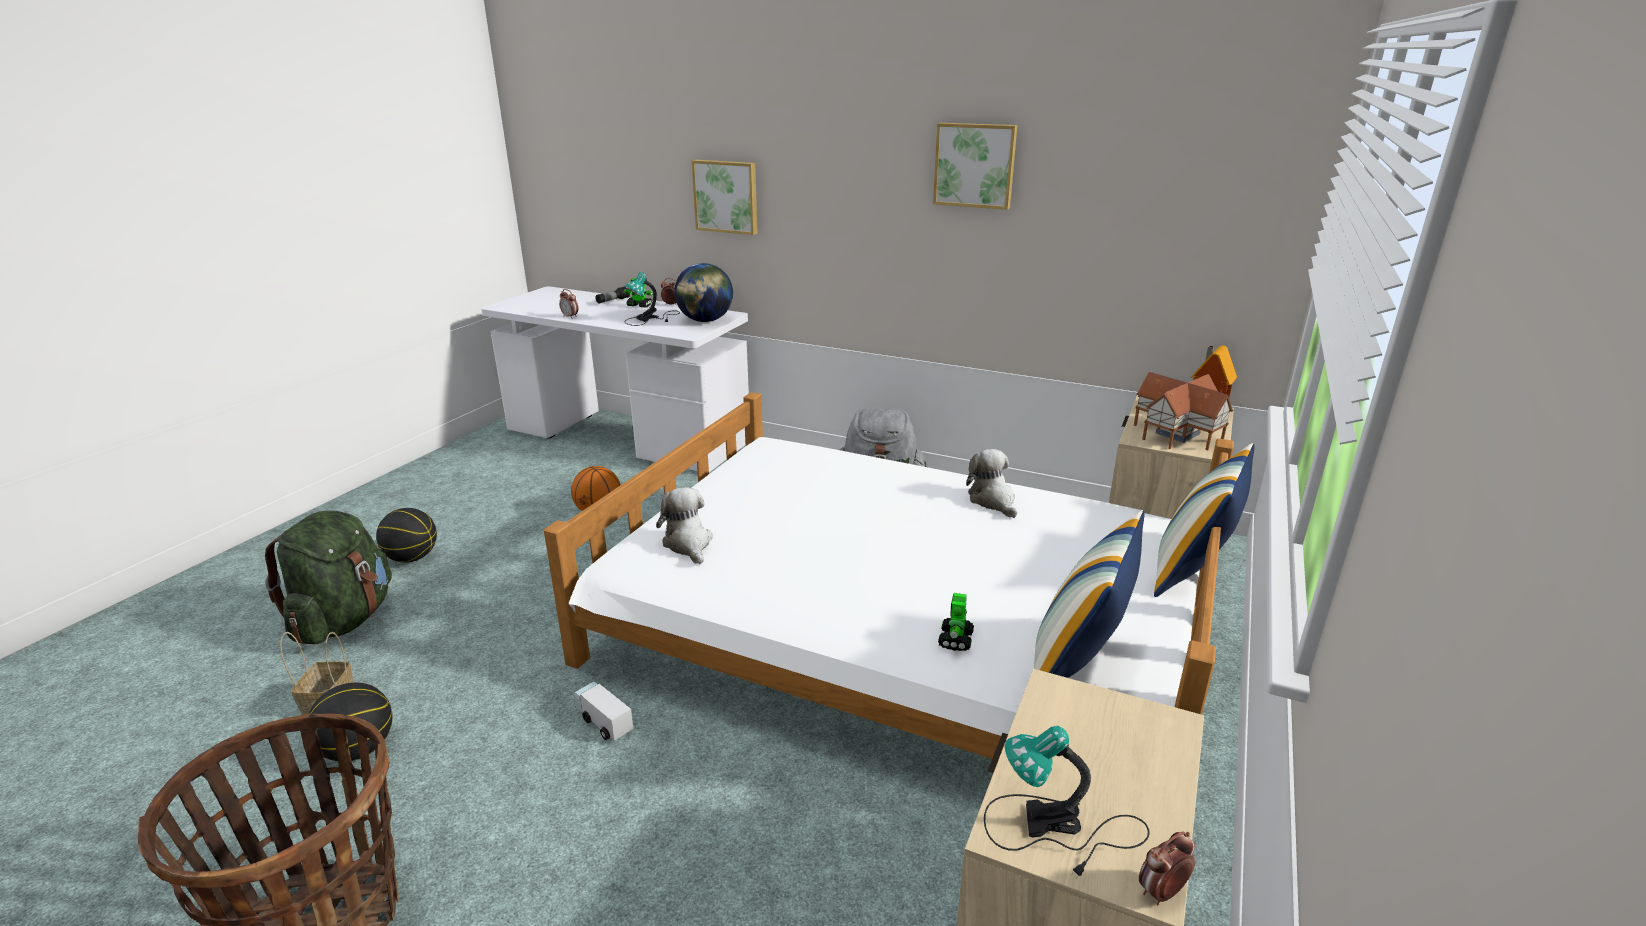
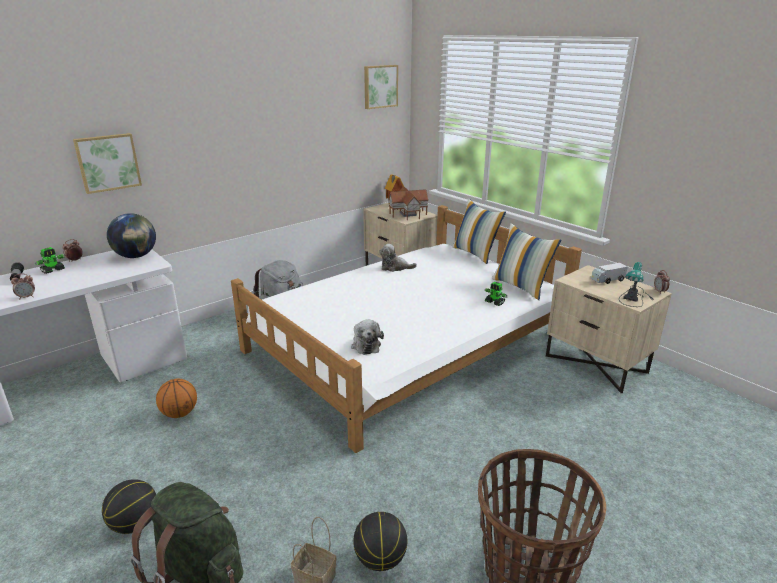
camera: 65 degrees left, 0 degrees up
(604, 721) = (417, 445): toy truck -> toy truck (607, 280)
(652, 318) = (96, 270): table lamp -> none
(688, 544) = (366, 345): plush toy -> plush toy turned 105 degrees counterclockwise
(975, 165) = (277, 111): picture -> picture (380, 86)

